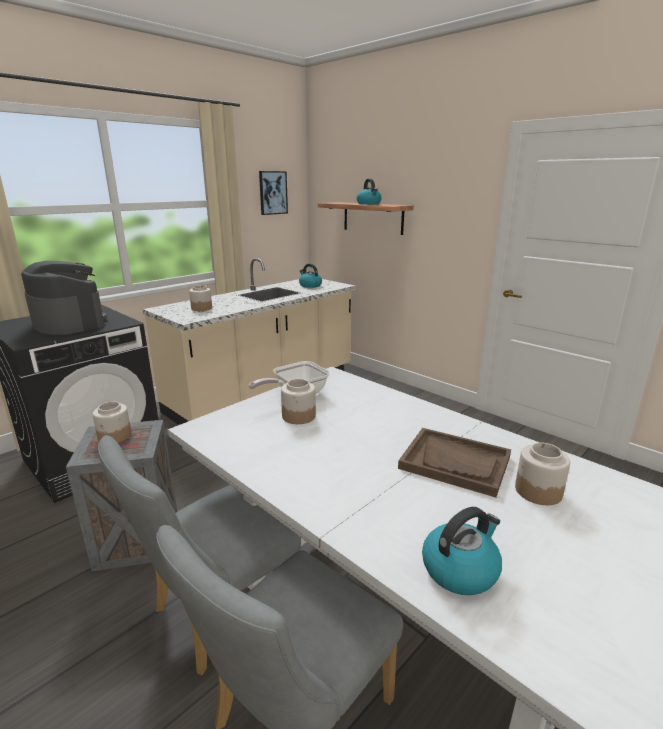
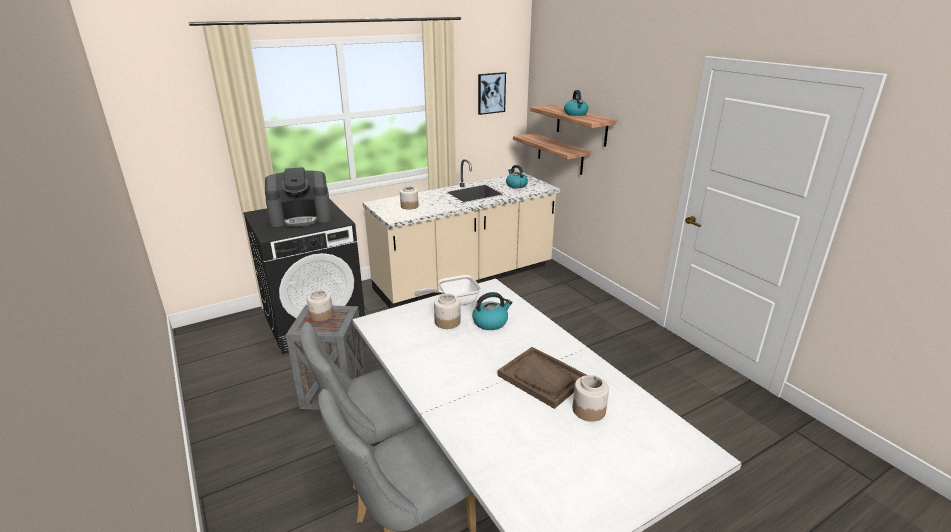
camera: 15 degrees right, 5 degrees up
(69, 323) = (301, 218): coffee machine -> coffee machine turned 105 degrees clockwise
(349, 252) = (560, 153): none -> shelf
(460, 569) = (497, 449): kettle -> kettle (490, 322)

